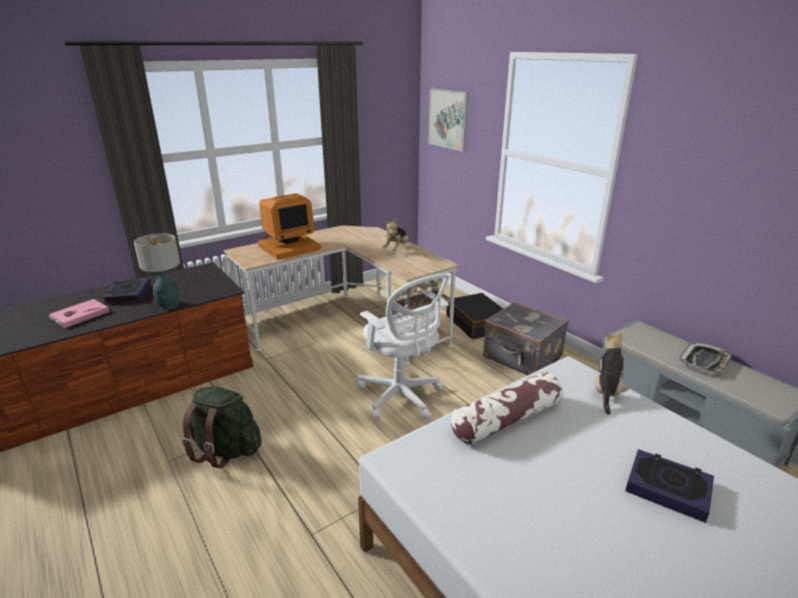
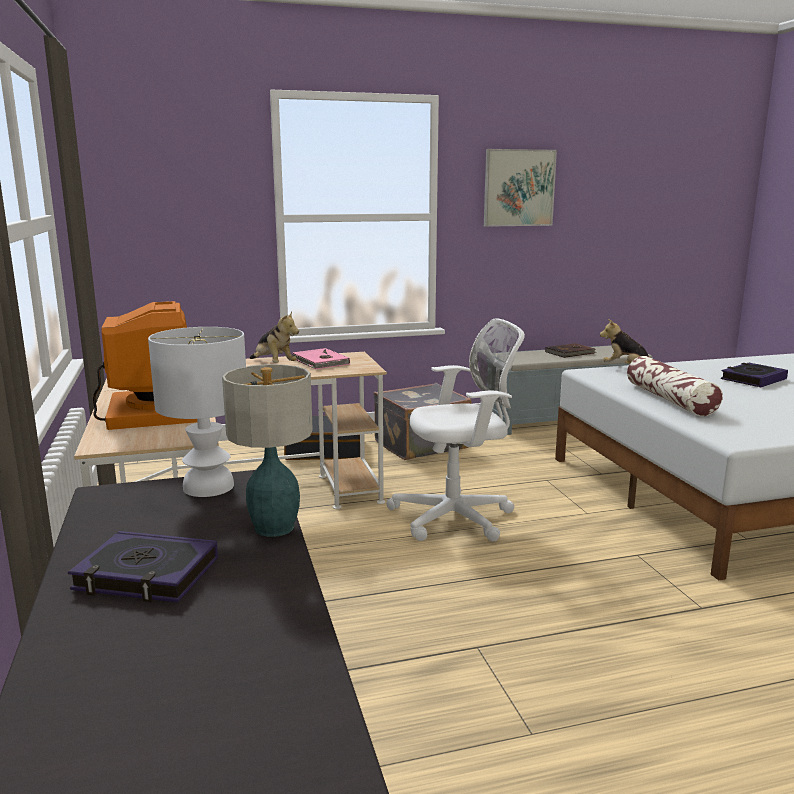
camera: 70 degrees left, 10 degrees down
(79, 315) = (214, 636): pink book -> pink book (320, 362)
(214, 283) = (209, 487): none -> white table lamp
(226, 450) = (522, 666): green backpack -> none
(448, 119) = (155, 188): picture -> picture (519, 188)
(704, 362) = (570, 353): tray -> brown book

